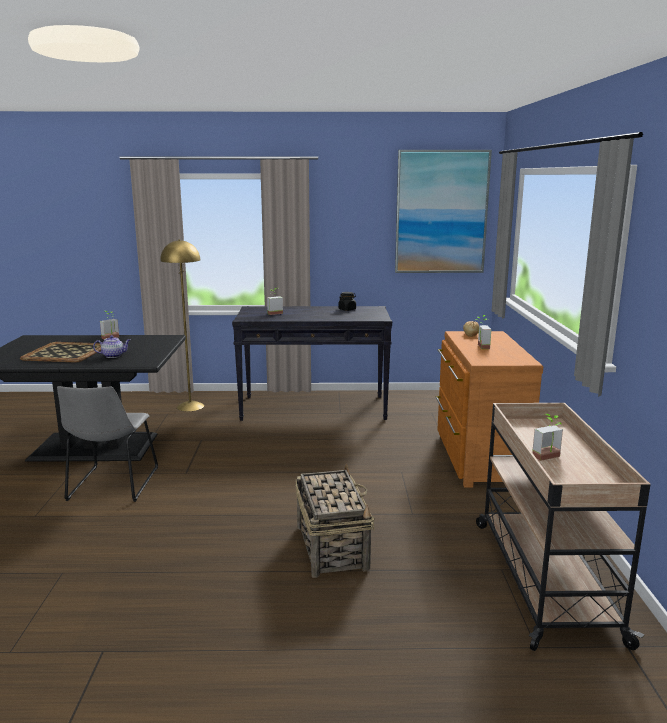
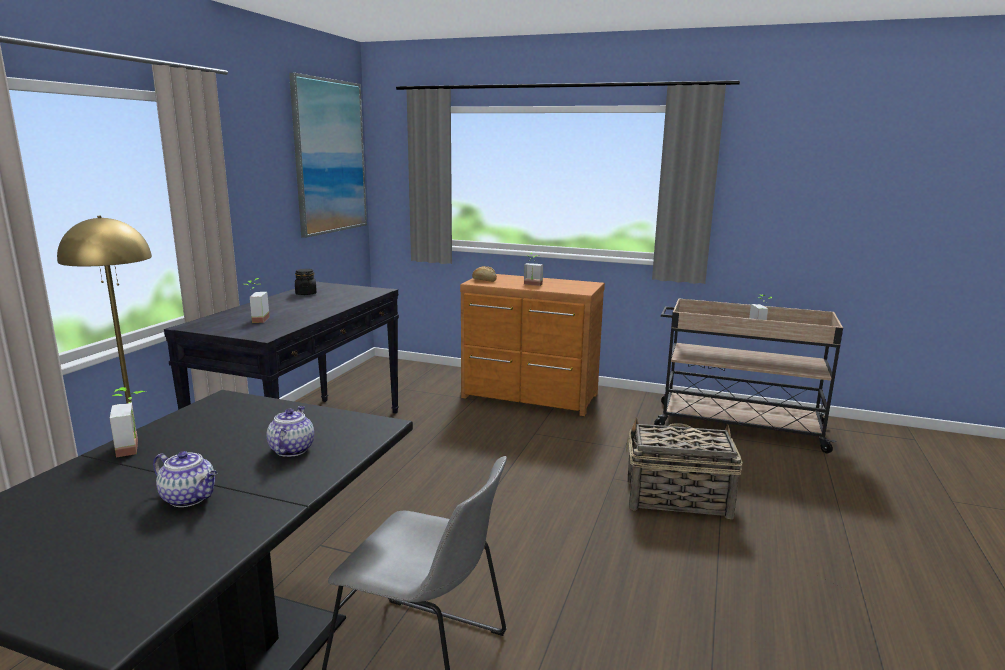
camera: 70 degrees left, 0 degrees up
(65, 353) = (190, 498): tray -> teapot

